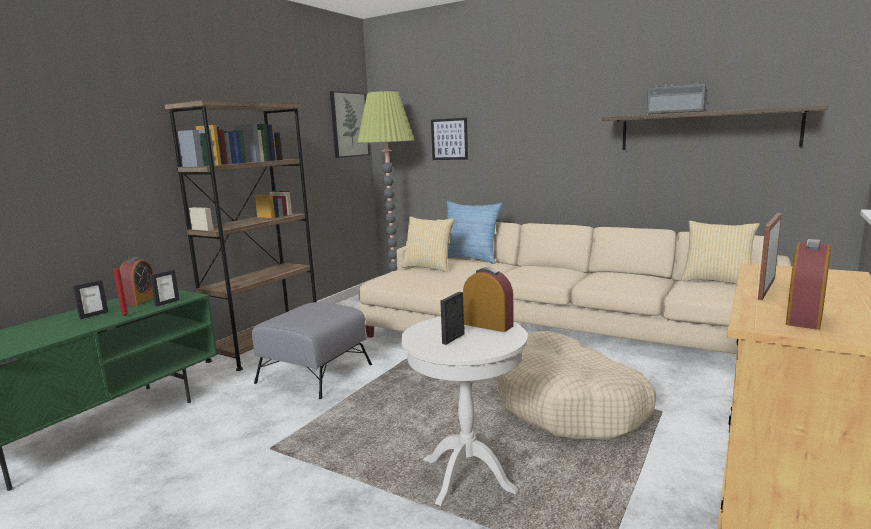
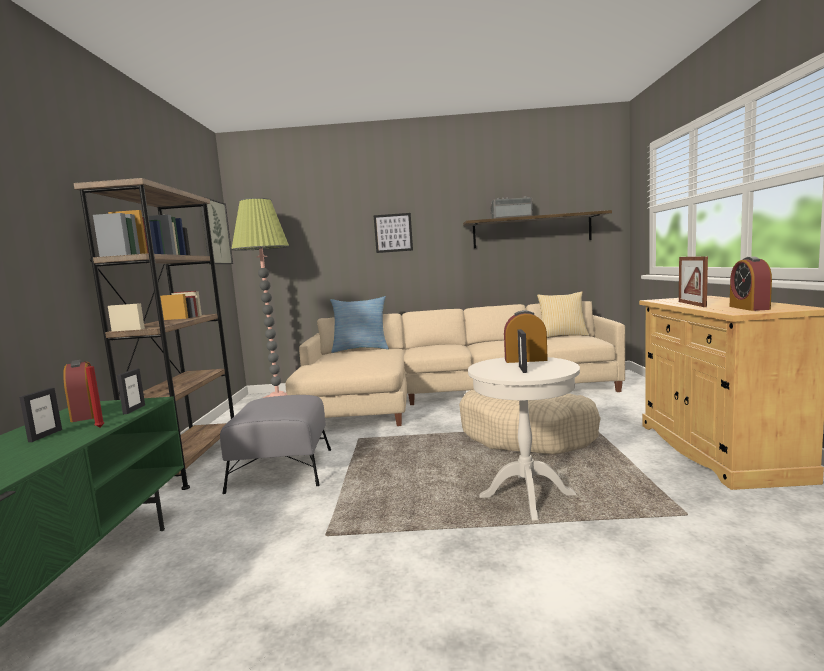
camera: 30 degrees left, 5 degrees down
(428, 267) = (336, 358): pillow -> none
(449, 139) = (319, 245): picture -> picture (393, 233)

